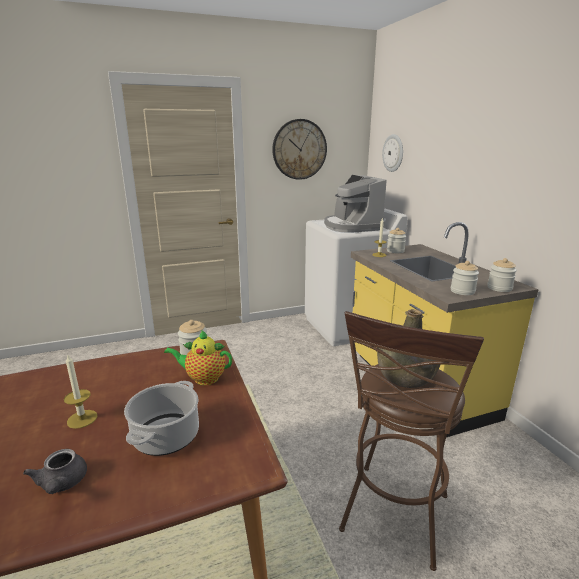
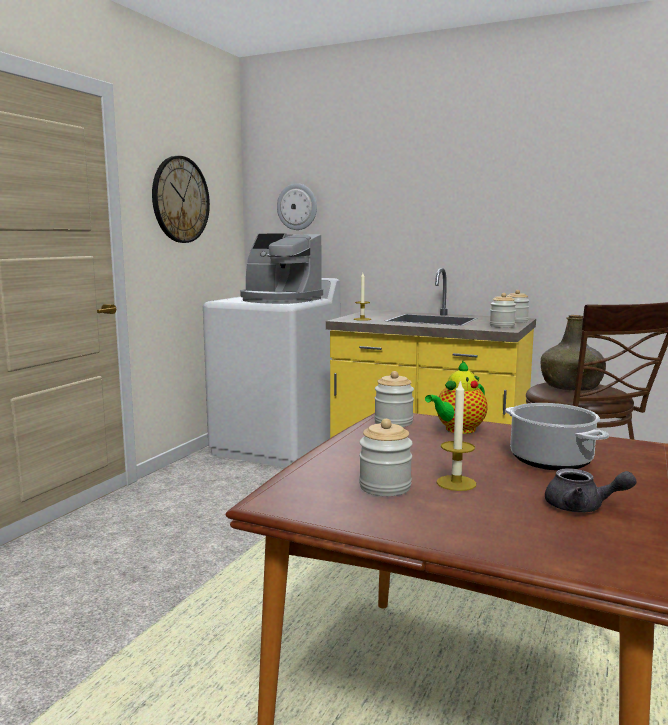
camera: 45 degrees left, 10 degrees down
(395, 251) = (366, 315): jar -> jar (385, 487)

